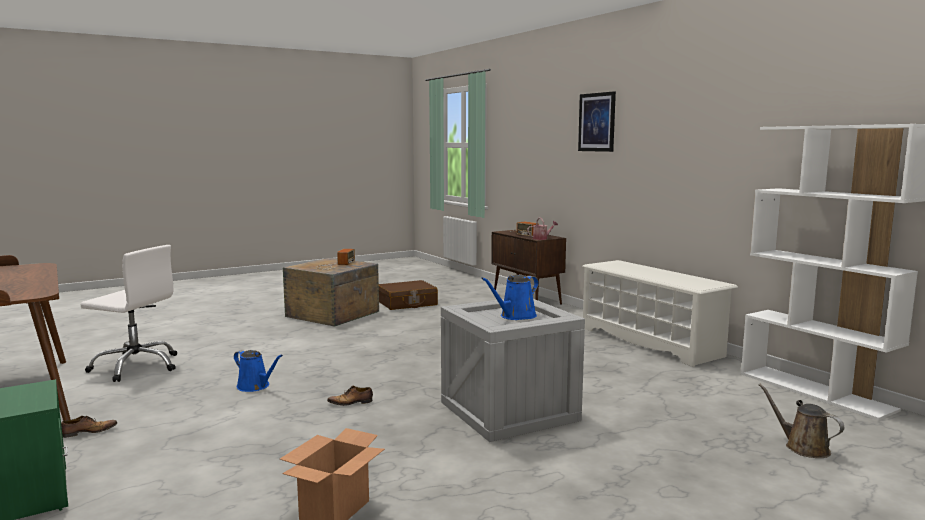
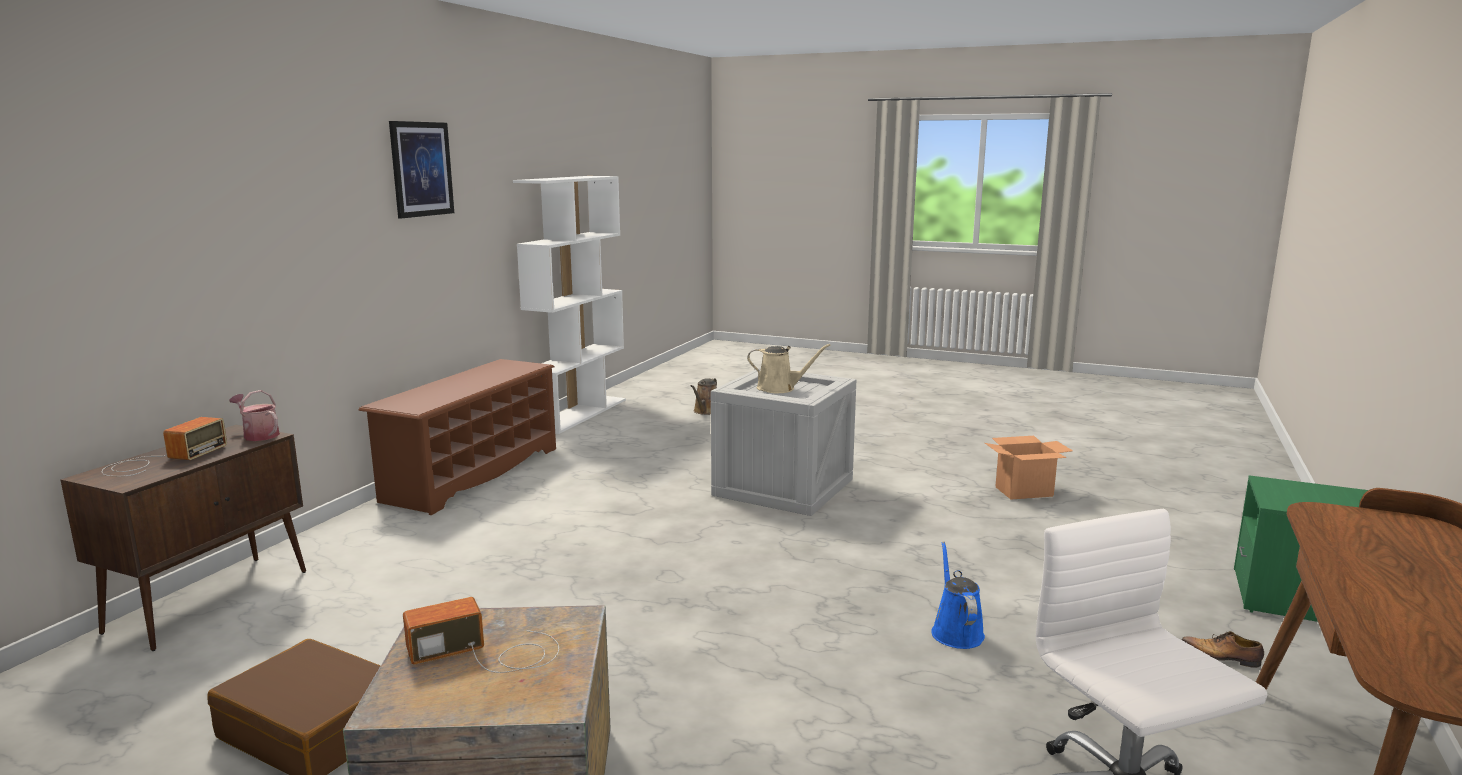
camera: 125 degrees left, 5 degrees up
(351, 403) = (886, 553): shoe -> none
(515, 316) = (780, 388): blue watering can -> beige watering can
(597, 122) = (259, 176): picture -> picture (421, 169)
(650, 342) = (472, 474): white shoe rack -> brown shoe rack

